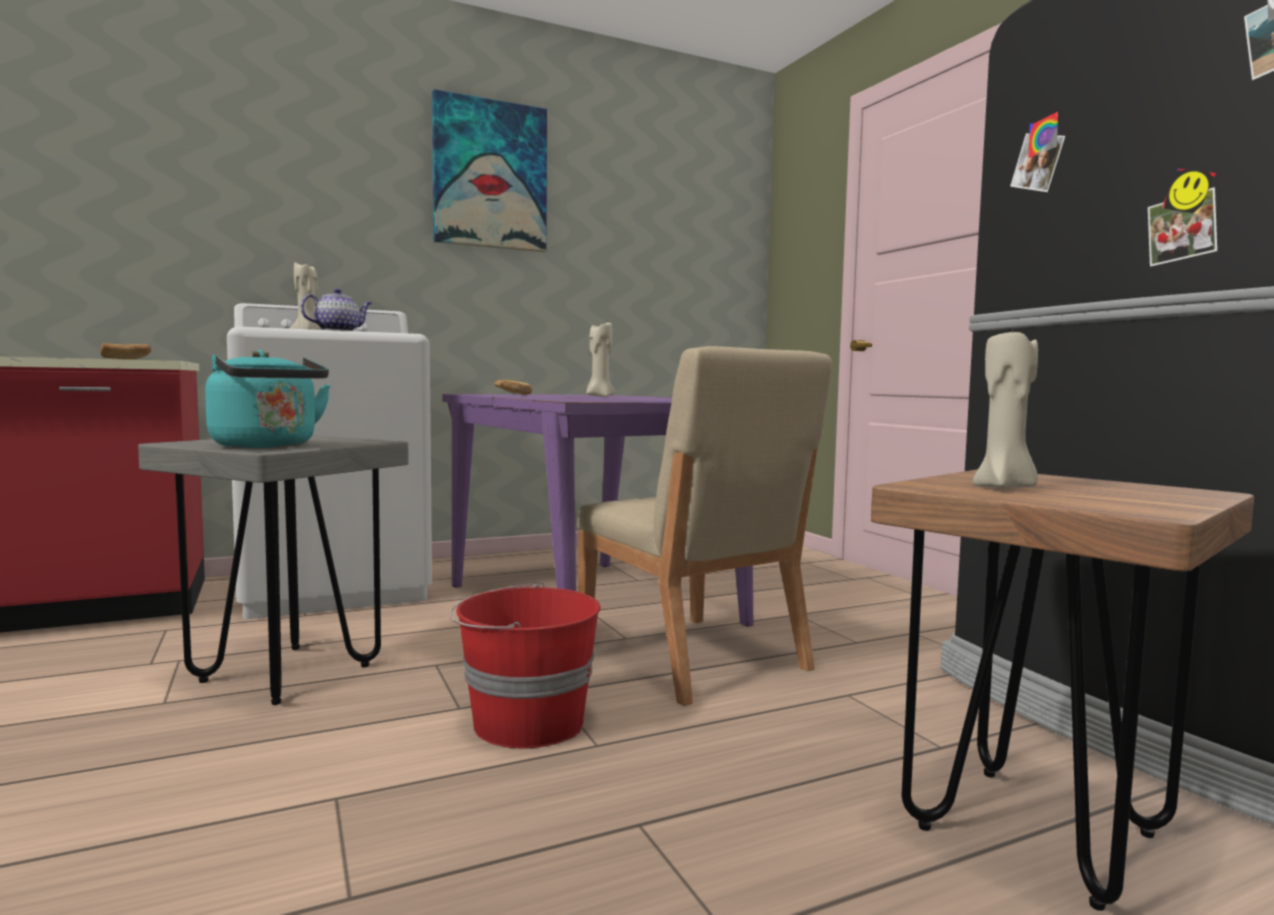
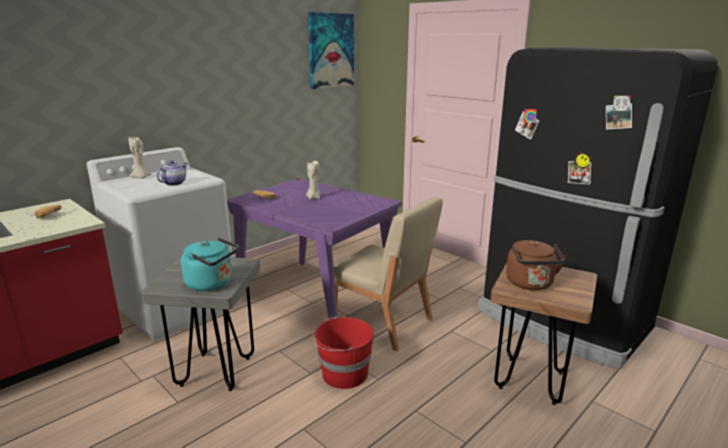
camera: 20 degrees left, 15 degrees up
(490, 175) = (215, 54): picture -> picture (331, 51)
(1005, 488) = (531, 284): beige candle -> brown kettle

